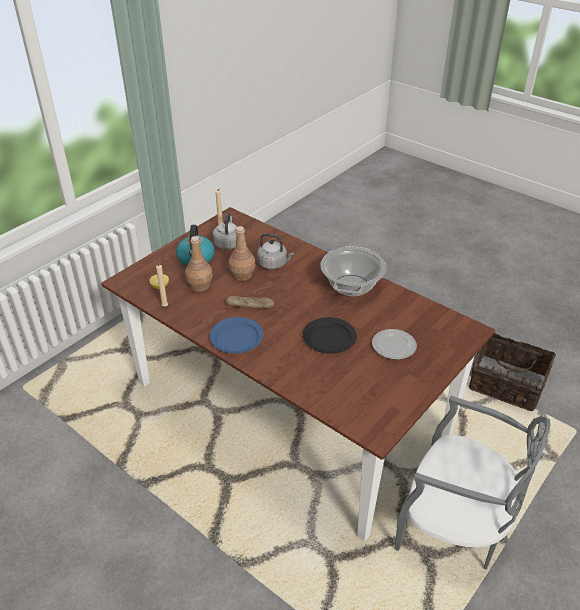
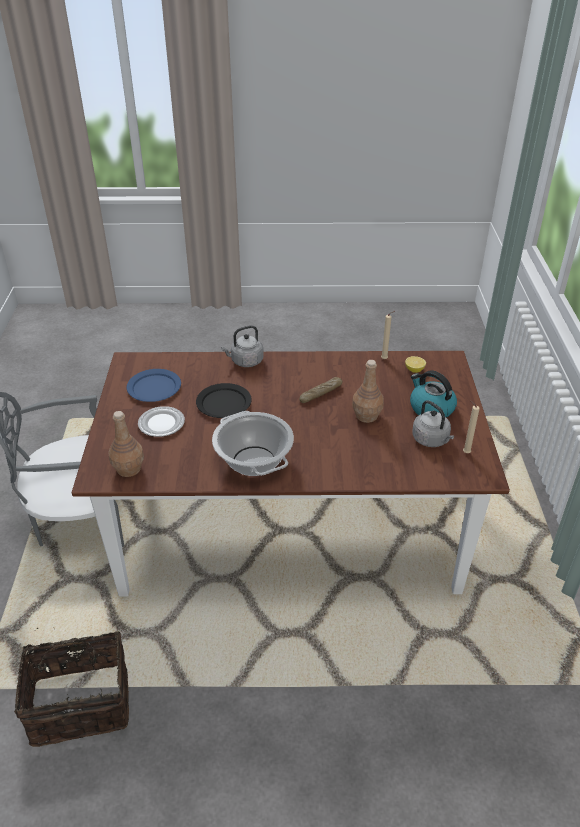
camera: 140 degrees right, 0 degrees up
(200, 286) = (385, 387): brown bottle -> brown bottle (128, 468)
(236, 337) = (297, 366): blue plate -> blue plate (154, 387)
(274, 264) = (355, 443): grey kettle -> grey kettle (245, 361)

